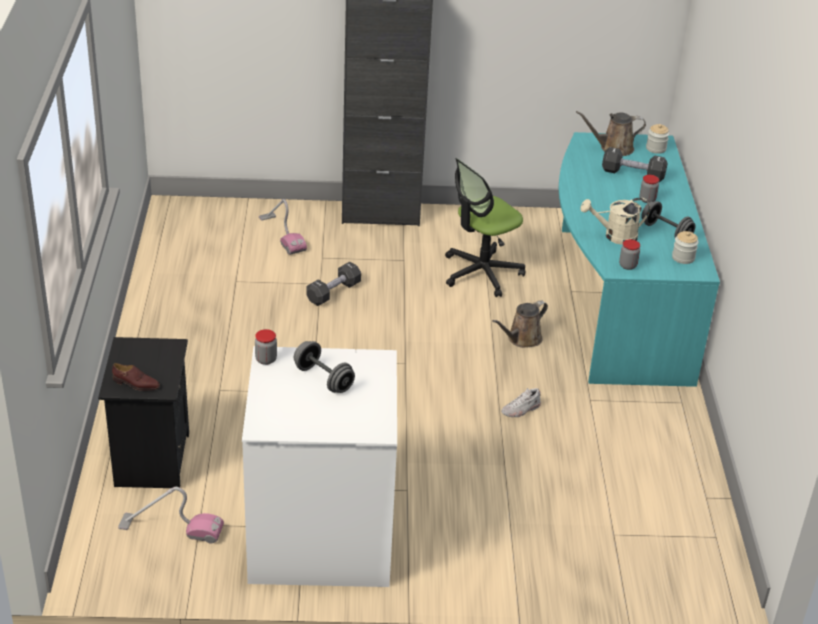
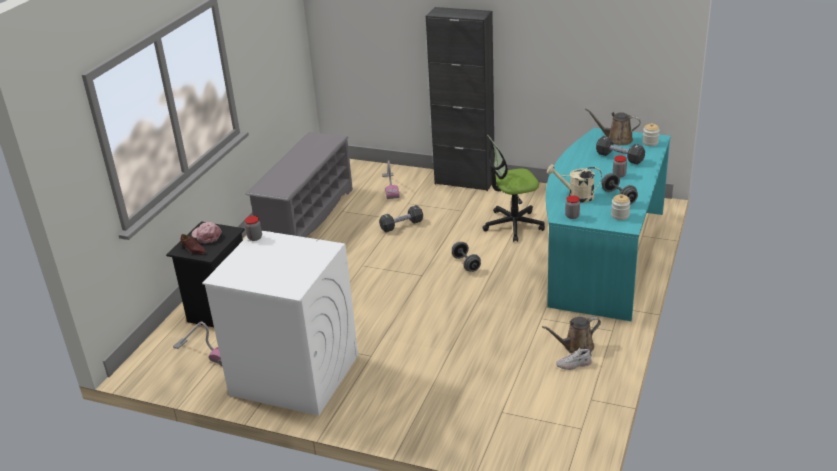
camera: 25 degrees right, 5 degrees down
(139, 359) = (206, 236): none -> pink cap
(189, 296) = (307, 217): none -> grey shoe rack
(323, 379) = (282, 254): grey dumbbell -> grey dumbbell (466, 264)
(521, 410) = (485, 317): white shoe -> white shoe (574, 365)
(522, 339) = (515, 271): brown watering can -> brown watering can (576, 347)

